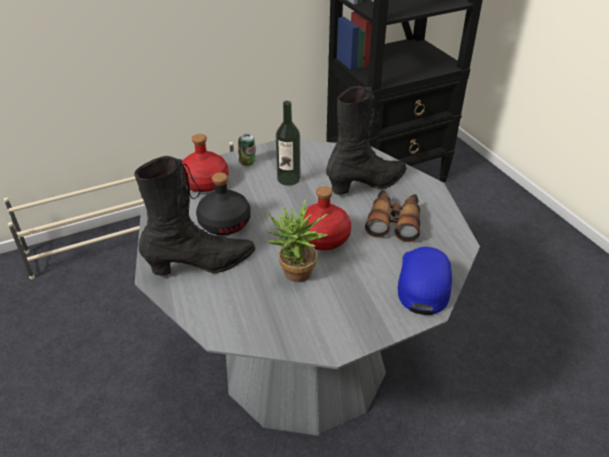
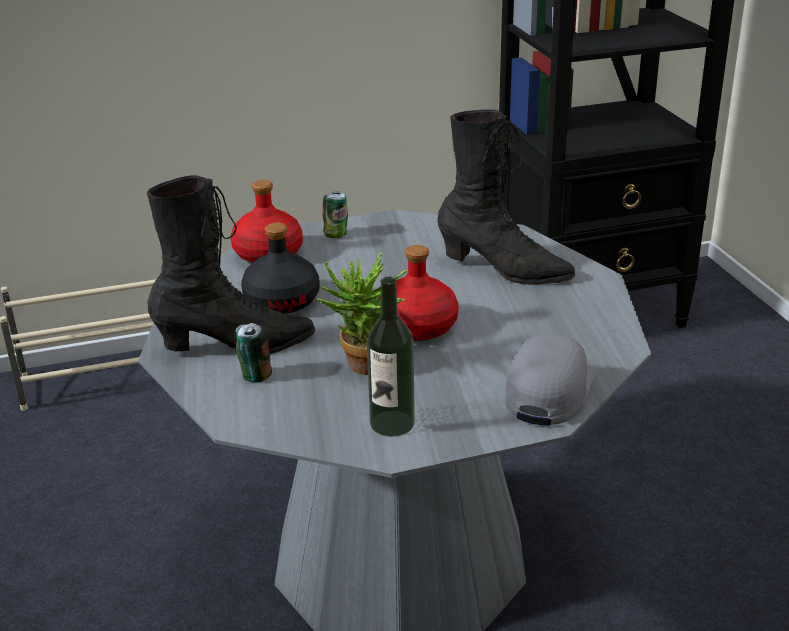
camera: 10 degrees right, 10 degrees down
(221, 290) = (255, 376): none -> can
(288, 179) = (389, 257): bottle -> bottle (392, 423)
(367, 184) = (504, 270): black boot -> black boot turned 45 degrees clockwise
(394, 221) = (529, 315): binoculars -> none
(424, 282) = (550, 388): blue cap -> grey cap

